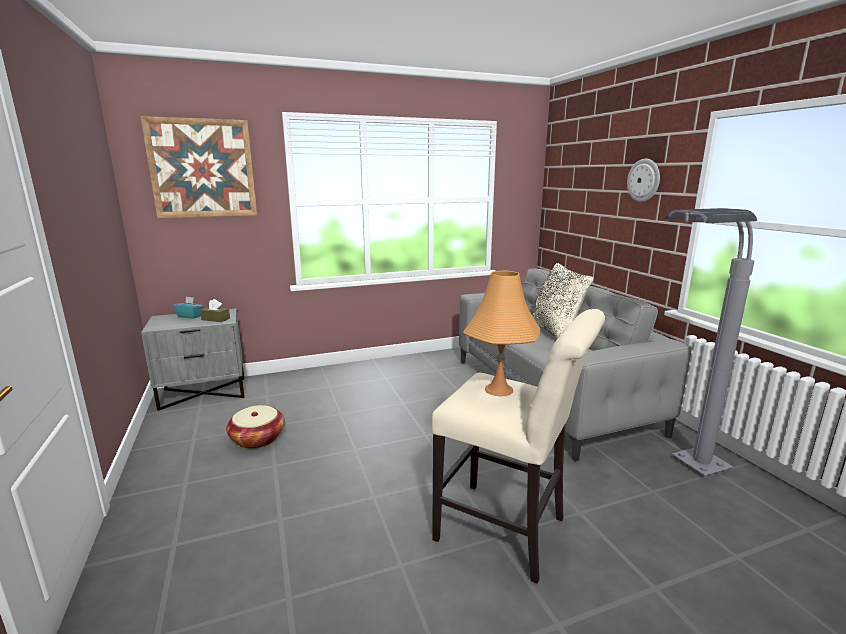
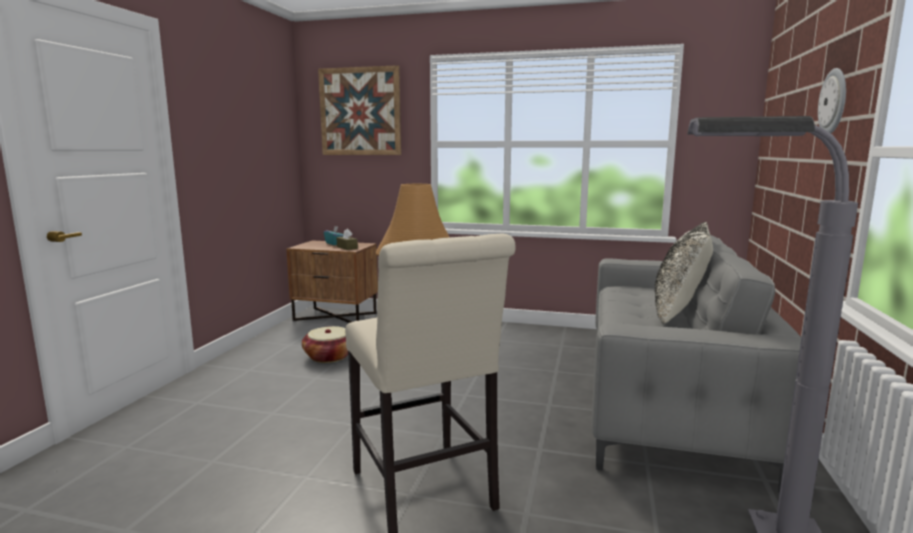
camera: 35 degrees right, 5 degrees down
(204, 393) = (336, 316): grey nightstand -> brown nightstand

